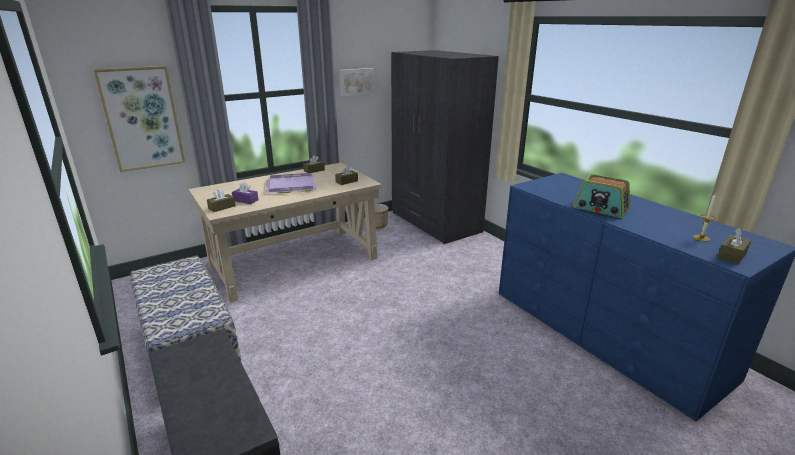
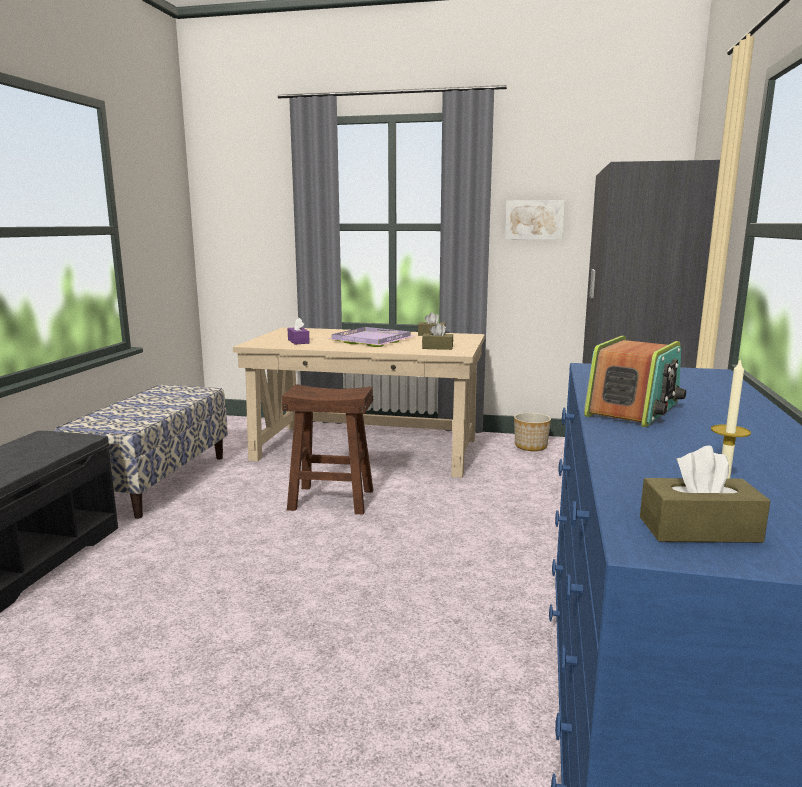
camera: 45 degrees right, 10 degrees down
(142, 119) = (259, 242): picture -> none
(222, 207) = (266, 341): brown tissue box -> none
(336, 303) = (331, 500): none -> brown stool
(600, 209) = (633, 410): radio -> radio turned 135 degrees counterclockwise

